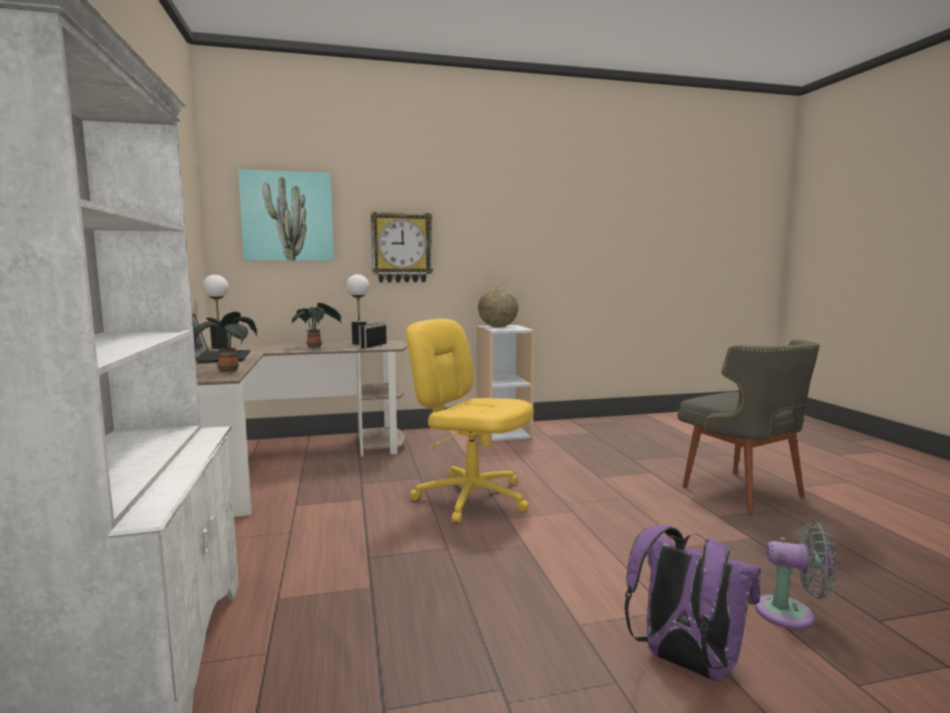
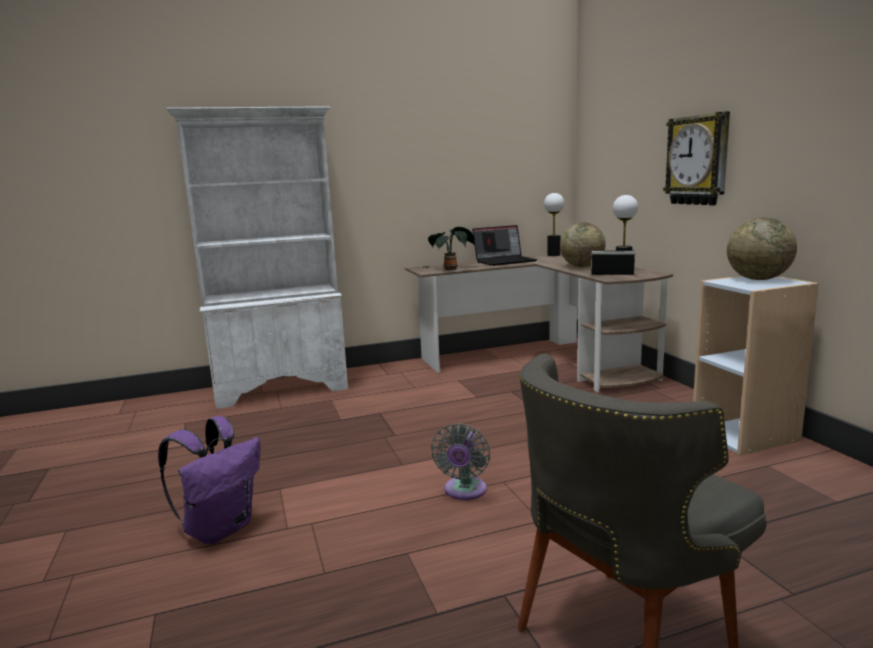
camera: 85 degrees right, 5 degrees up
(287, 216) = (617, 133): picture -> none
(316, 347) = (582, 266): potted plant -> globe
(471, 497) = (499, 435): yellow office chair -> none
(791, 614) = (262, 602): grey fan -> grey fan (464, 491)

